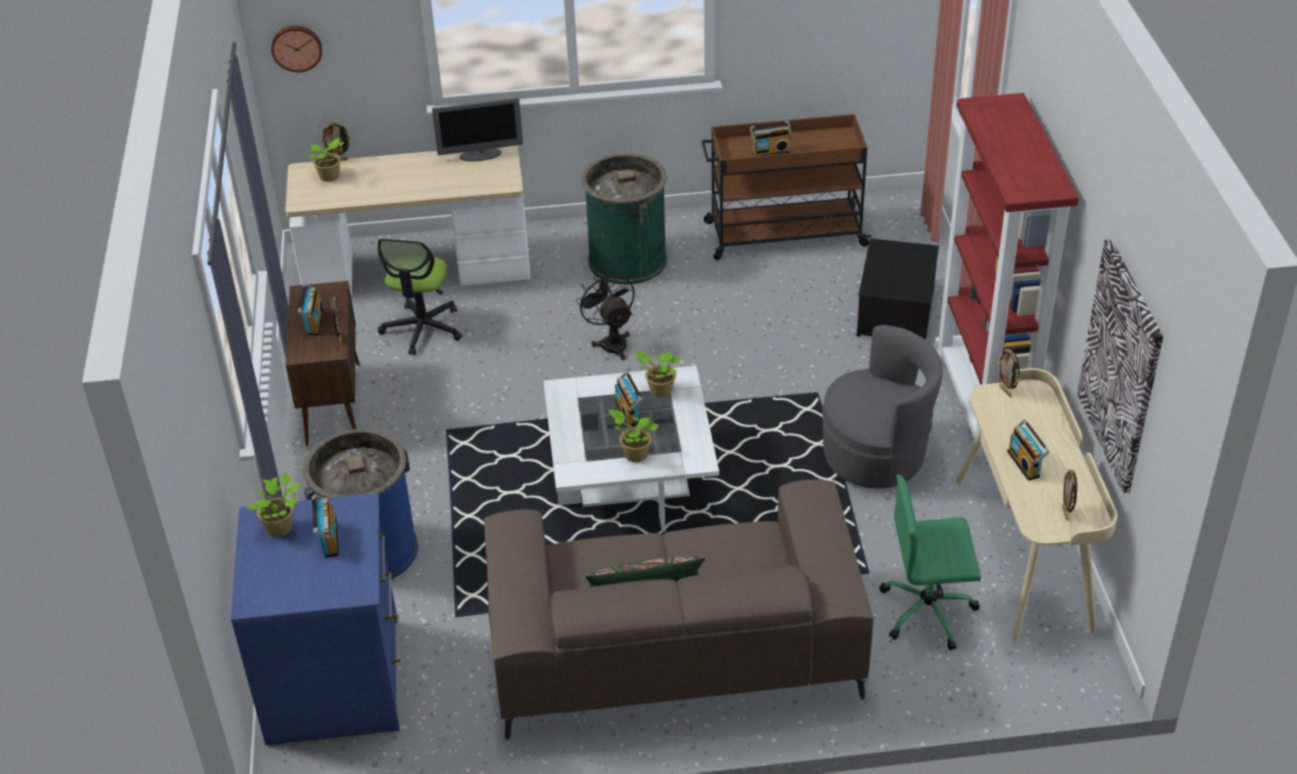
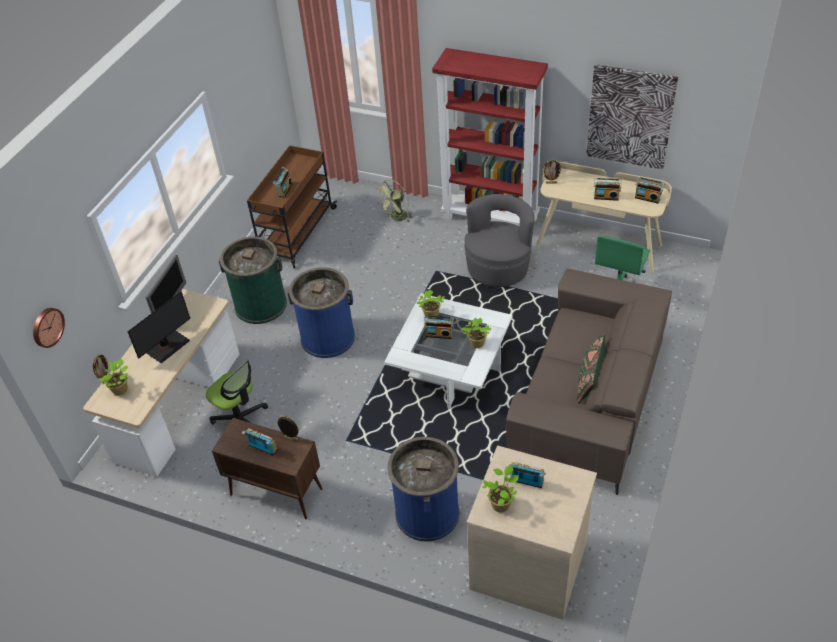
camera: 60 degrees left, 5 degrees up
(336, 681) = (529, 565): blue dresser -> beige dresser
(416, 179) = (166, 346): none -> monitor
(611, 342) = (327, 337): black fan -> blue trash can
(897, 312) = (397, 218): storage box -> green fan
(1065, 513) = (647, 198): picture frame -> radio

